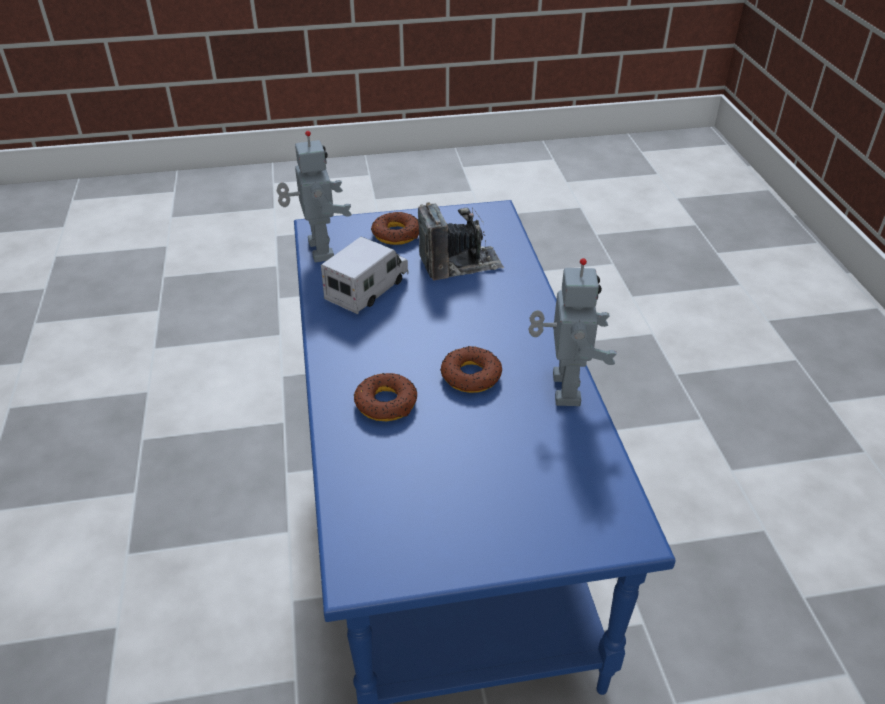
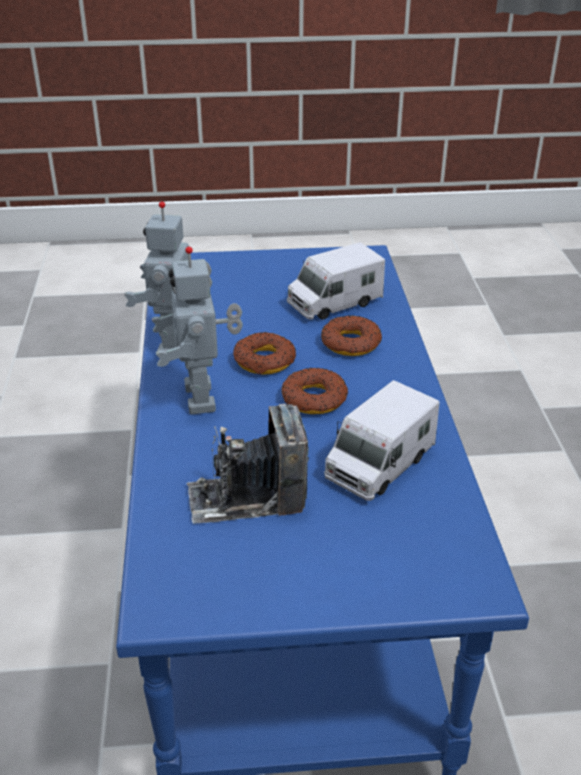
camera: 175 degrees left, 5 degrees down
(318, 250) = (464, 535): toy robot -> toy robot (203, 398)
(396, 234) = (340, 563): donut -> donut (313, 398)
(404, 464) = (334, 303): none -> toy truck

